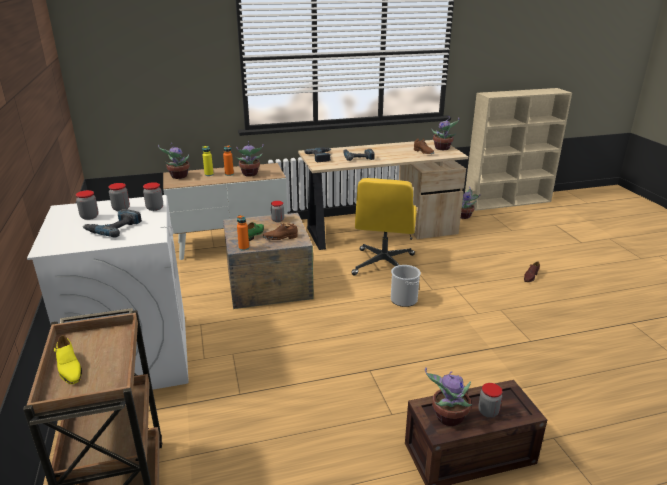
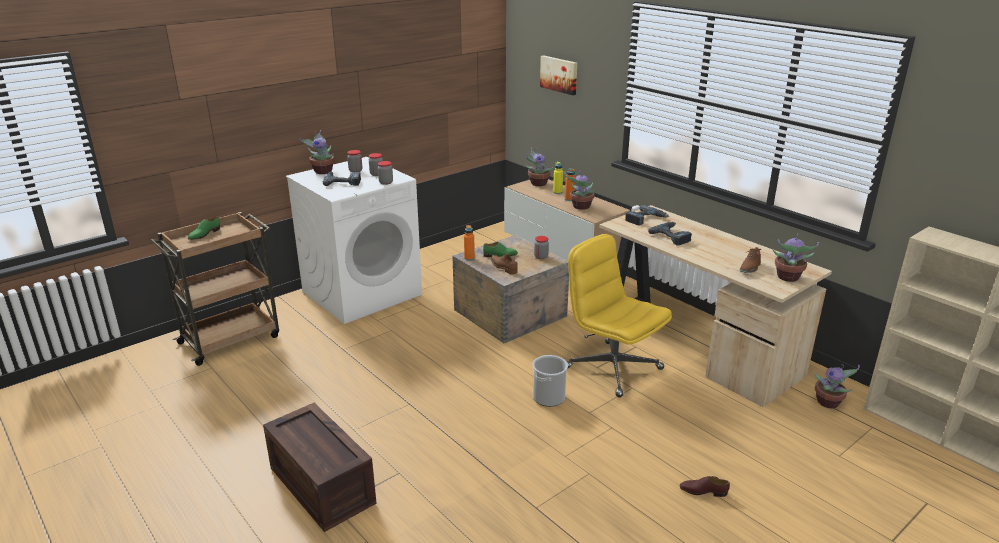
camera: 65 degrees right, 0 degrees up
(69, 368) = (204, 234): yellow shoe -> green shoe
(152, 69) = (559, 74): none -> picture
(384, 265) = (612, 368): yellow office chair -> yellow office chair turned 60 degrees clockwise
(448, 418) = (302, 428): potted plant -> potted plant (322, 171)
(488, 412) = (318, 450): jar -> none

